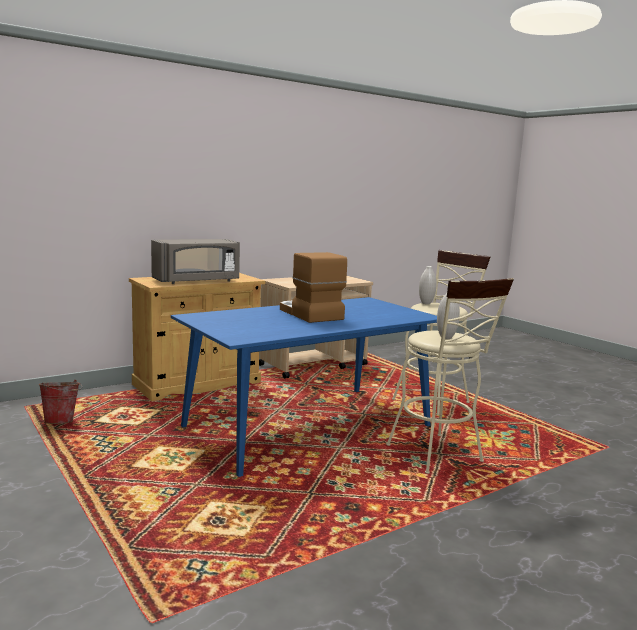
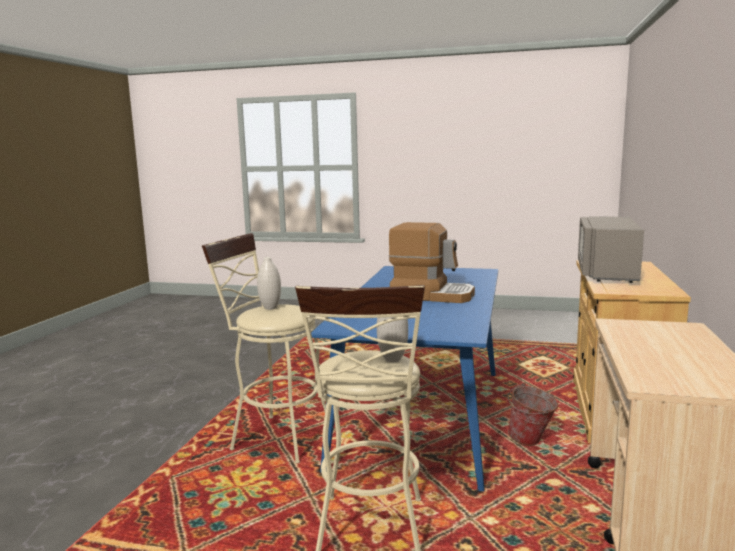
camera: 140 degrees right, 0 degrees up
(62, 421) = (555, 349): bucket -> bucket (530, 442)

